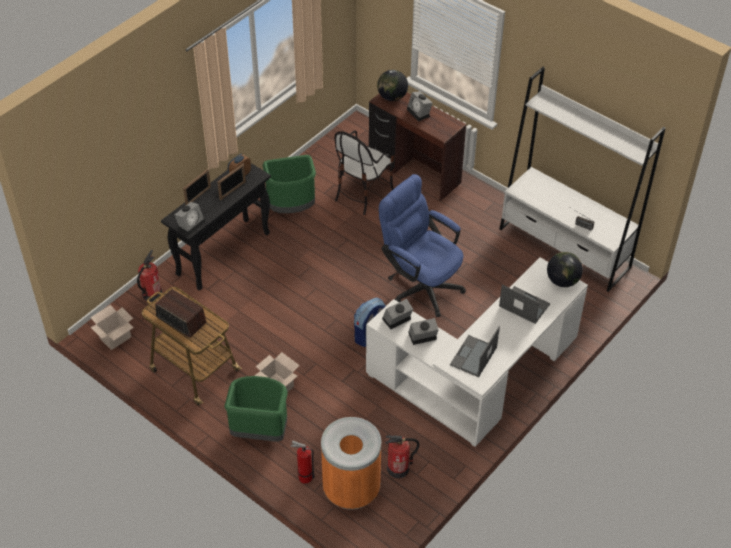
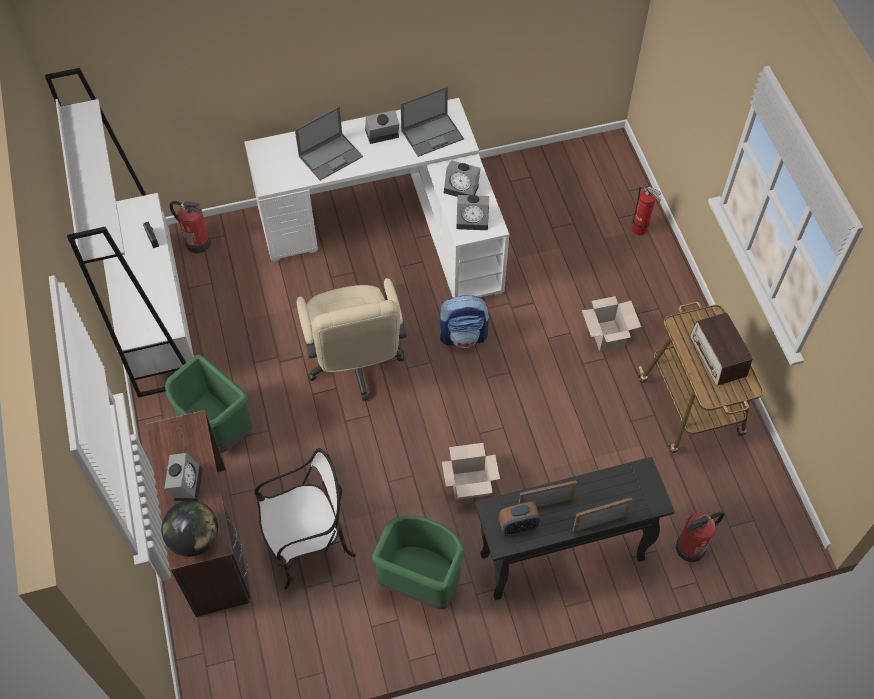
camera: 145 degrees left, 10 degrees up
(115, 338) = (768, 507): cardboard box -> cardboard box (470, 484)
(191, 224) = (635, 479): alarm clock -> alarm clock (381, 135)
(260, 431) = (657, 297): green trash can -> green trash can (217, 430)
(351, 490) = (603, 195): orange trash can -> none
(398, 468) = (543, 190): fire extinguisher -> fire extinguisher (197, 242)
(420, 284) = (355, 365): blue office chair -> beige office chair
(523, 305) = (331, 156): laptop -> laptop turned 105 degrees counterclockwise
(562, 281) = (264, 158): globe -> none

